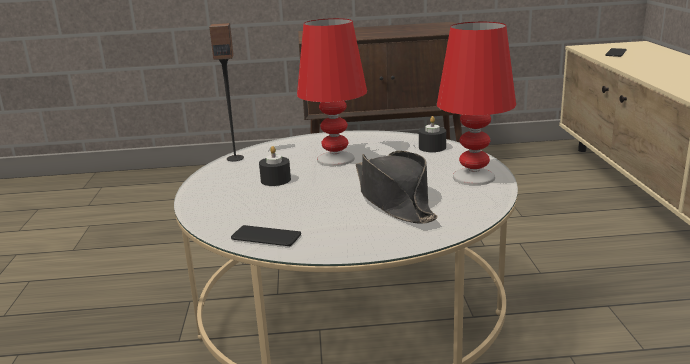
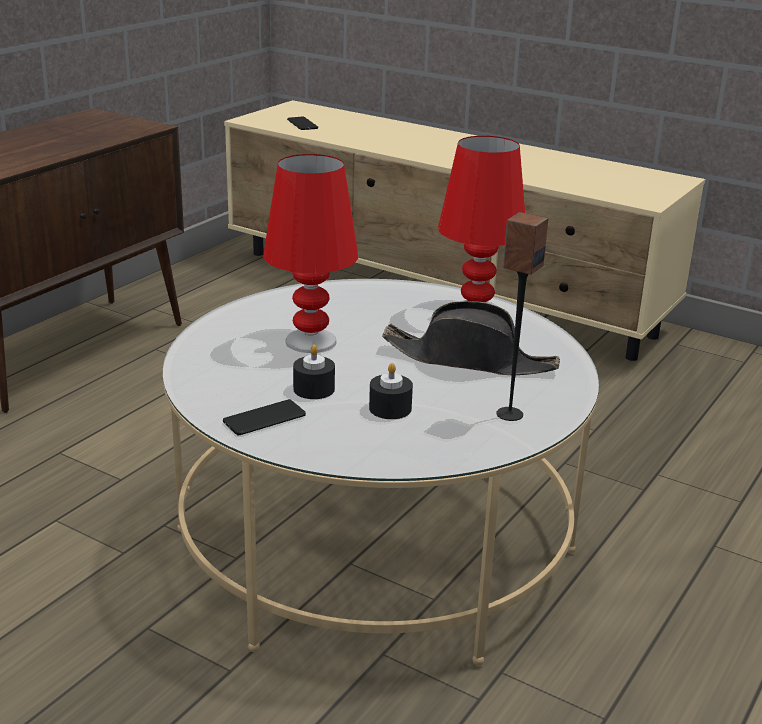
camera: 55 degrees left, 5 degrees up
(235, 158) = (193, 385): speaker -> speaker (509, 414)
(266, 237) = (462, 444): phone -> phone (264, 418)
(432, 147) = (368, 293): black candle -> black candle (390, 408)

